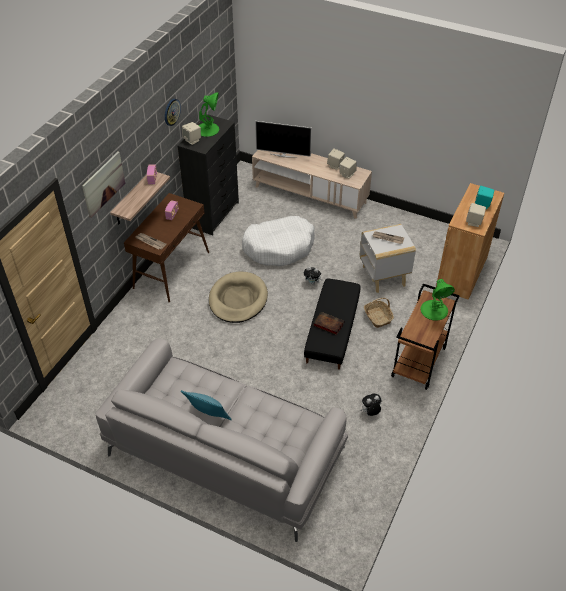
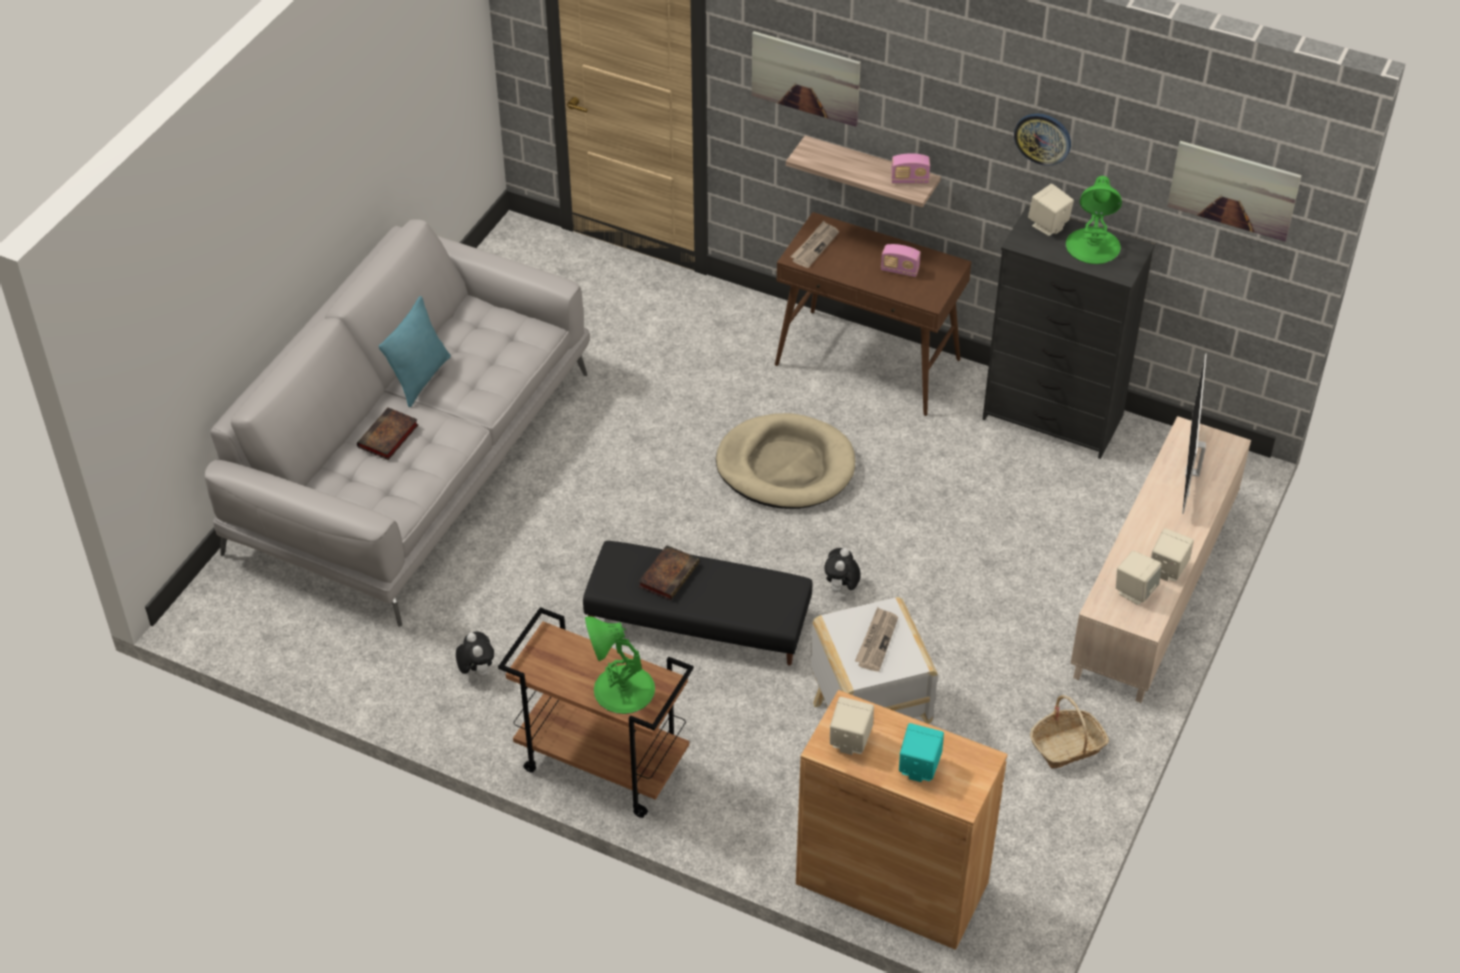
camera: 90 degrees right, 0 degrees up
(215, 67) = (1233, 190): none -> picture
(256, 426) = (388, 437): none -> book
(279, 247) = (953, 531): white dog bed -> none
(377, 317) = (736, 699): basket -> basket (1067, 746)

